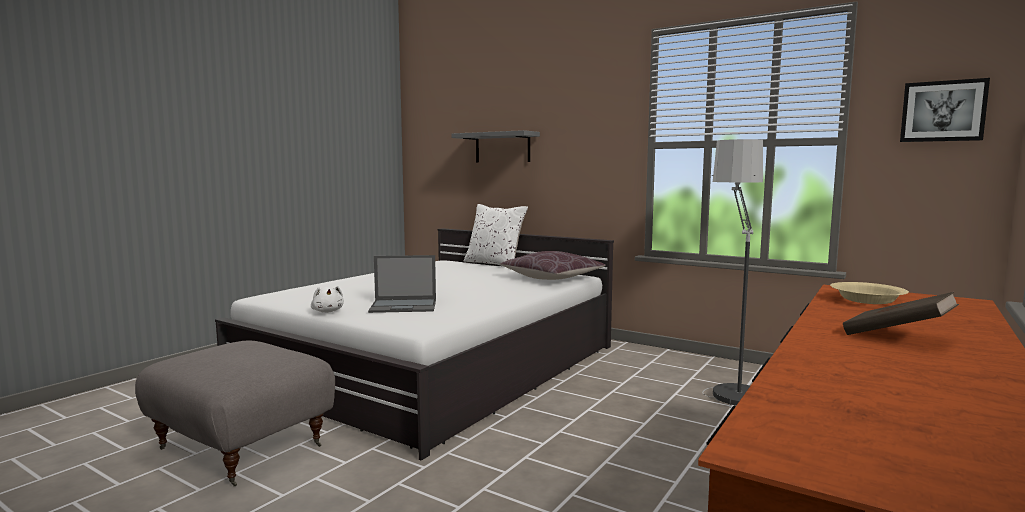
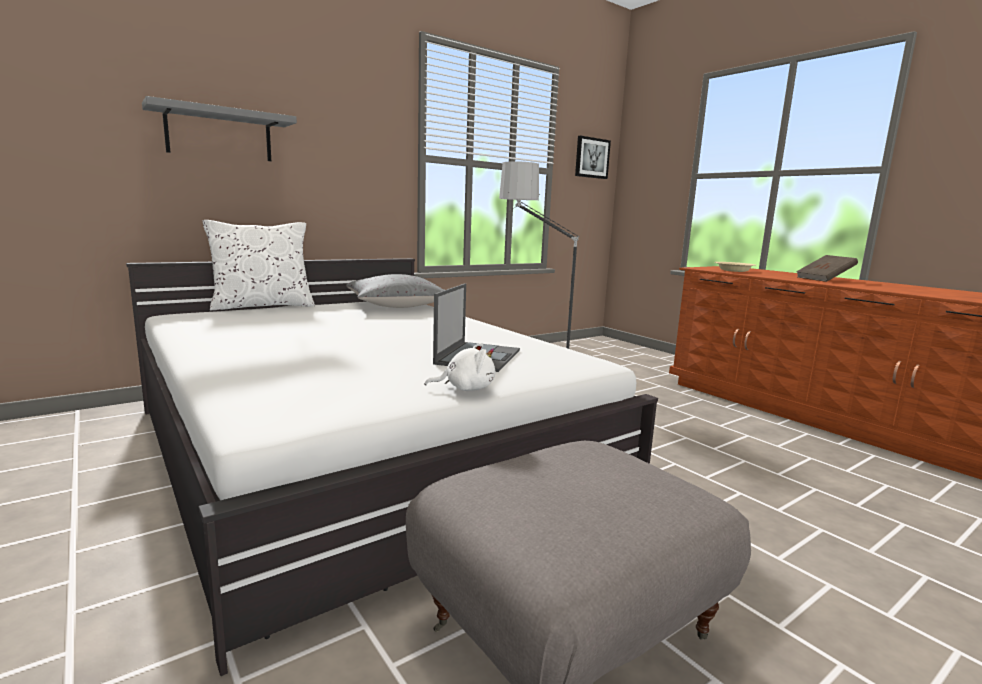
camera: 70 degrees left, 5 degrees up
(552, 278) = (397, 306): brown pillow -> grey pillow

